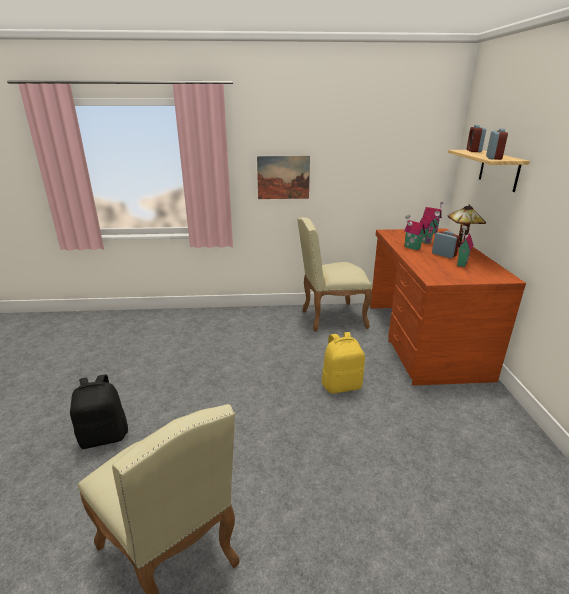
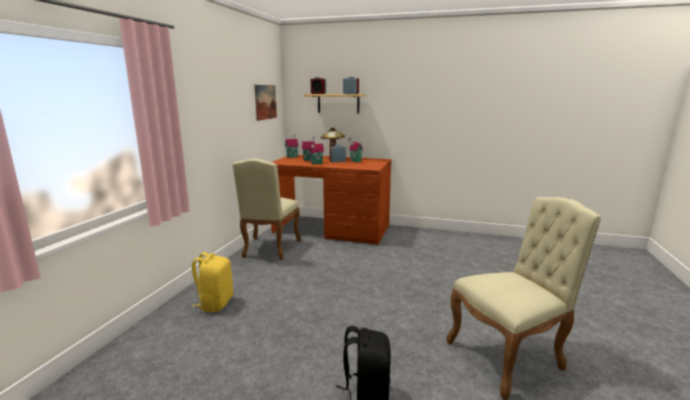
camera: 70 degrees left, 10 degrees down
(283, 177) = (206, 128): picture -> picture (265, 102)
(341, 385) = (362, 265): yellow backpack -> yellow backpack (215, 303)

